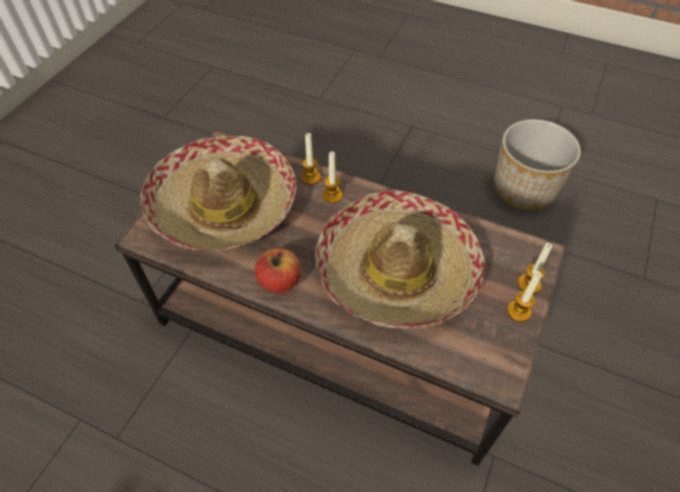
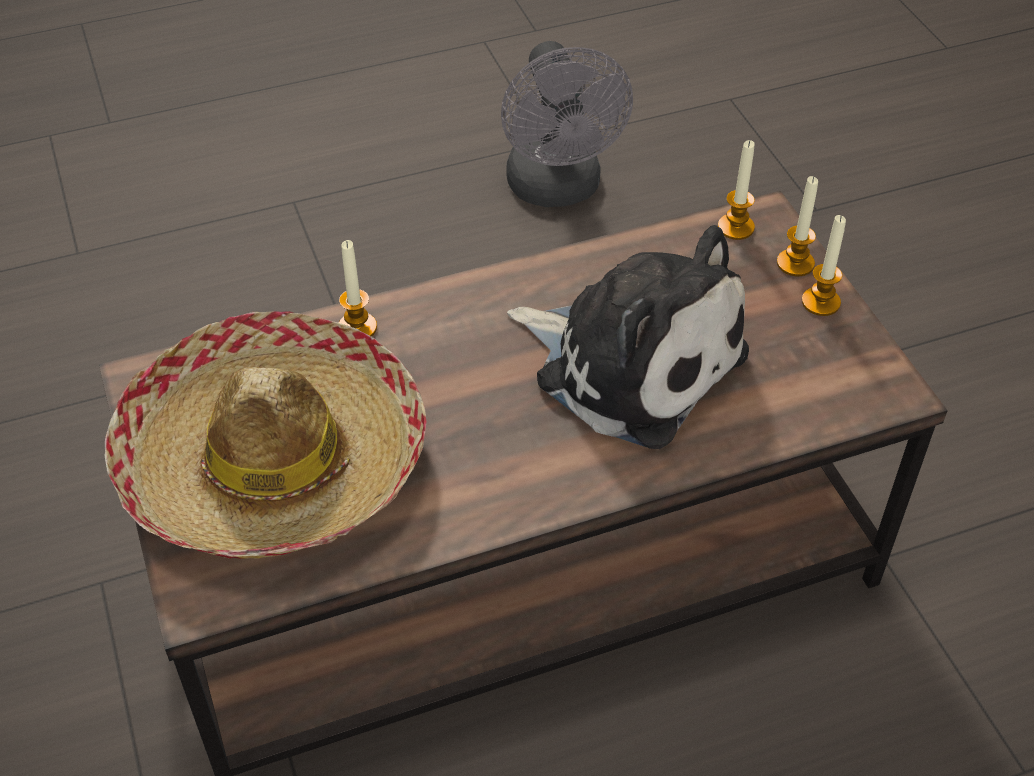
camera: 45 degrees left, 5 degrees down
(279, 281) = (497, 493): apple -> none
(332, 195) = (422, 330): candle -> candle (736, 227)
(397, 271) = (631, 361): hat -> plush toy
(524, 188) = (558, 190): planter -> grey fan

